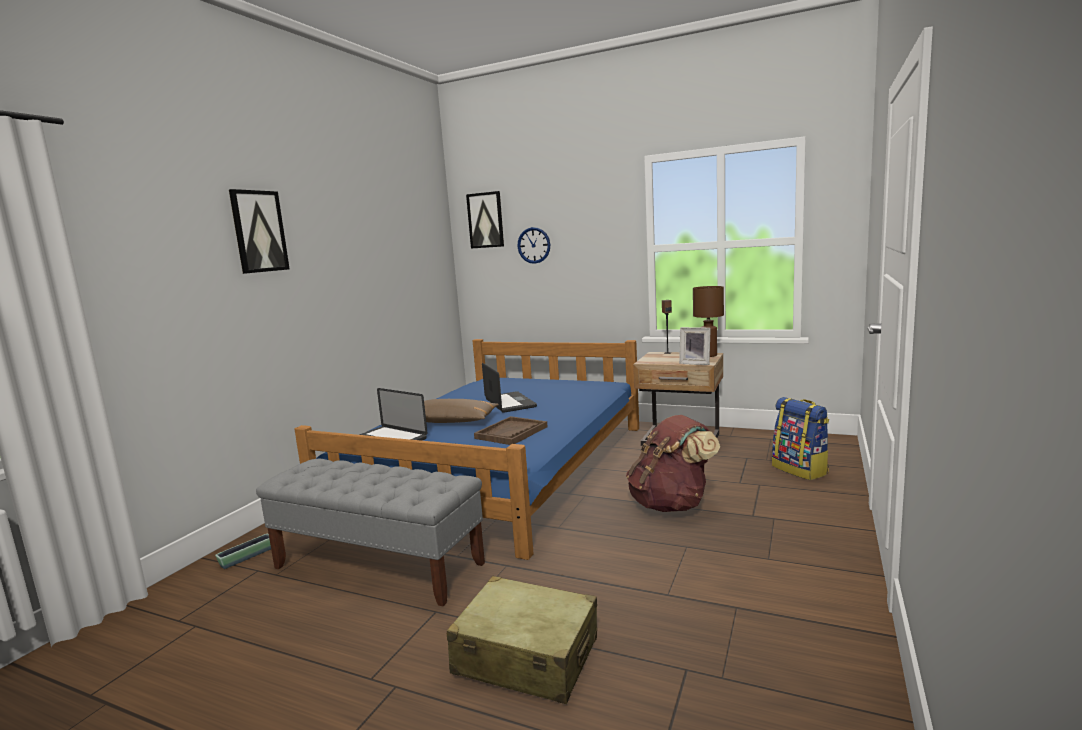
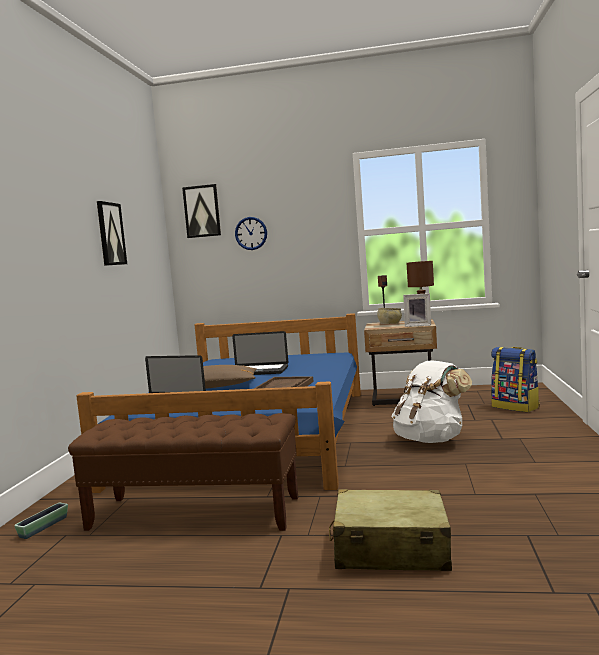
camera: 15 degrees left, 5 degrees down
(258, 231) = (30, 201): picture -> picture (110, 234)
(379, 565) = (195, 513): grey bench -> brown bench
(510, 403) = (258, 371): laptop -> laptop turned 135 degrees clockwise
(668, 357) = (390, 324): none -> beige bowl
(671, 504) = (431, 439): brown backpack -> white backpack

